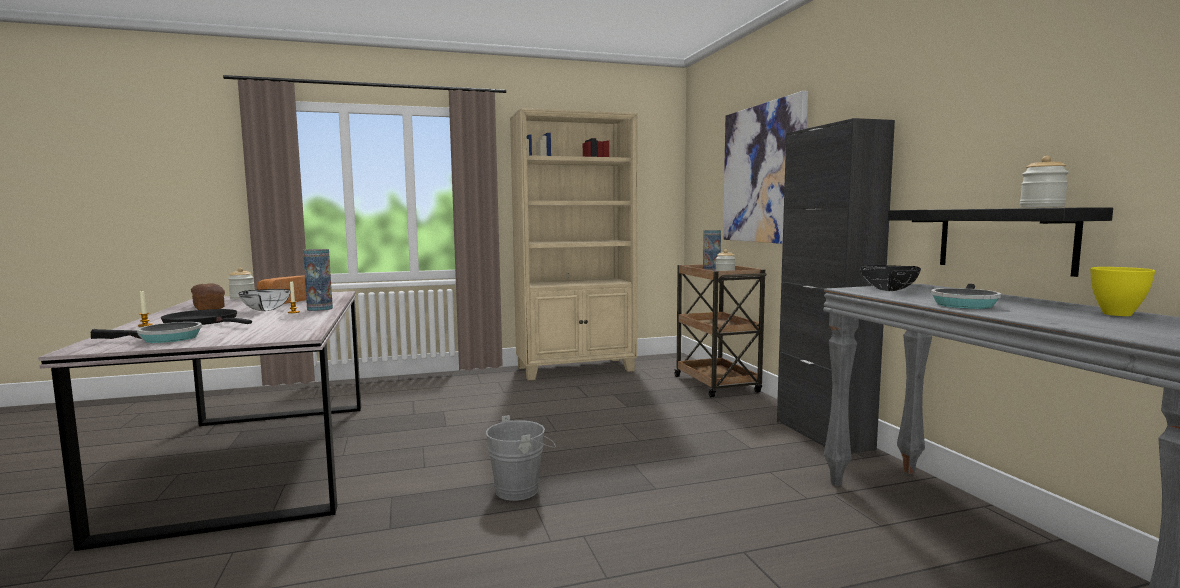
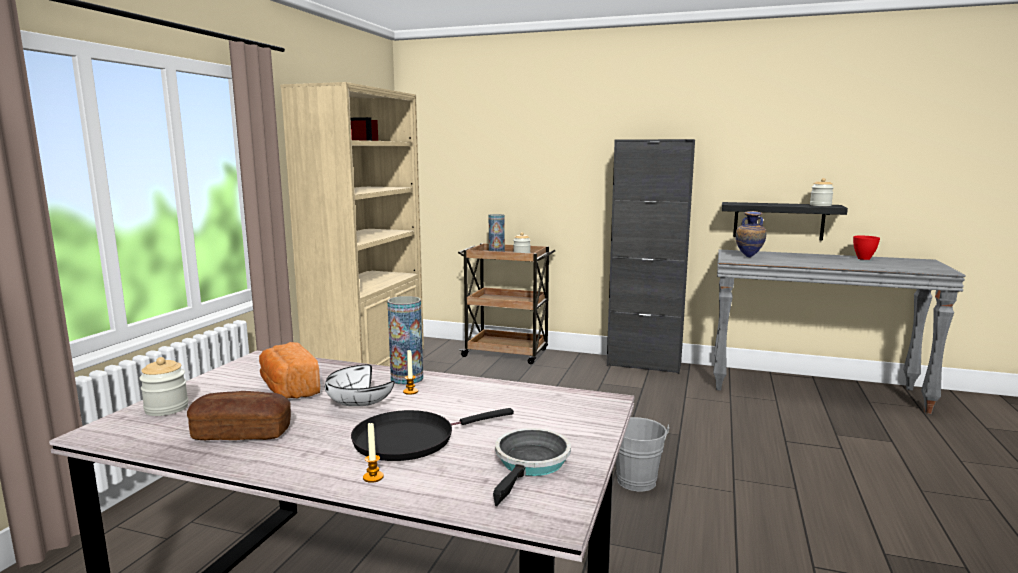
camera: 55 degrees left, 5 degrees up
(763, 174) = (538, 164): picture -> none
(893, 290) = (748, 257): black bowl -> vase
(963, 304) = (815, 262): frying pan -> none
(1115, 314) = (863, 259): yellow bowl -> red bowl

